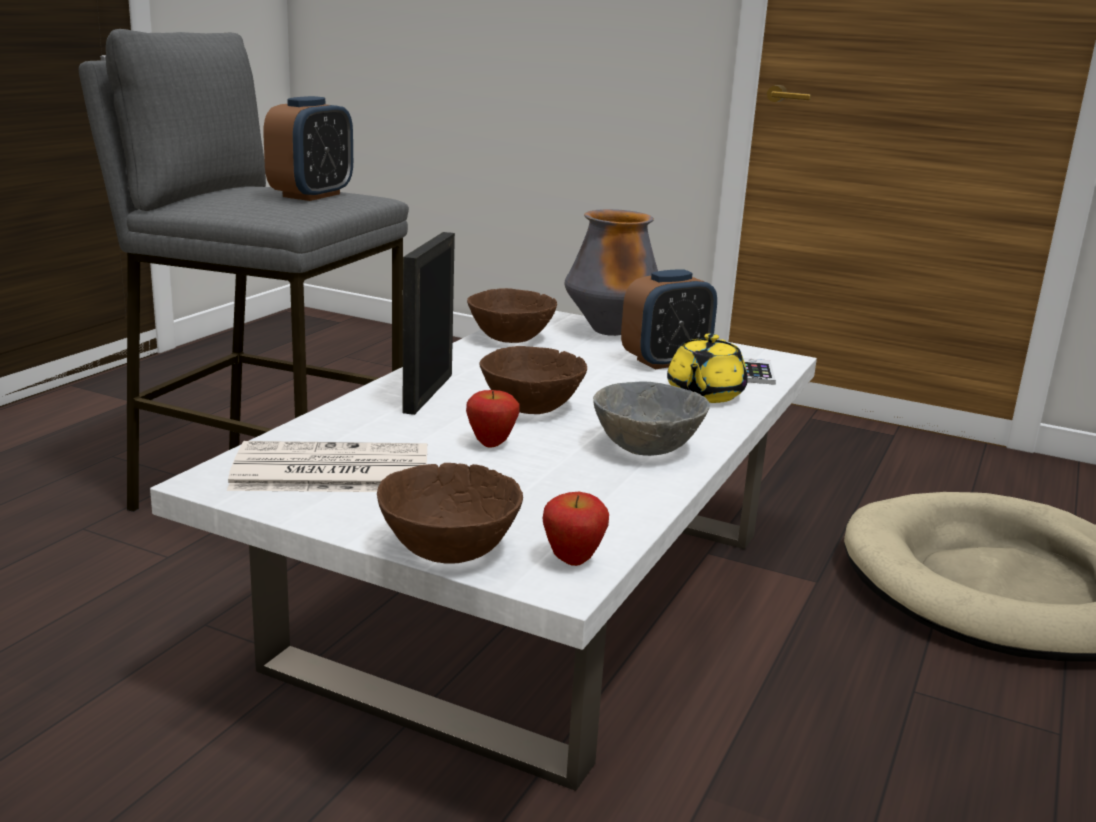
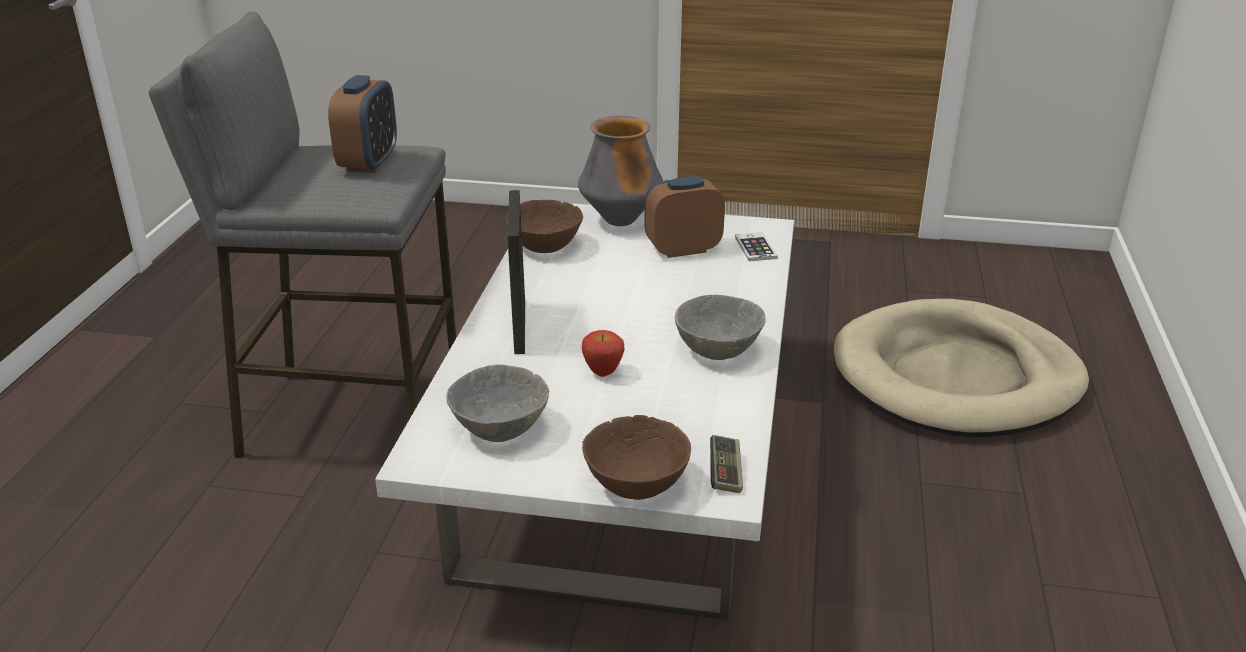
camera: 15 degrees left, 10 degrees up
(329, 471) = (499, 429): newspaper -> grey bowl
(531, 407) = (609, 325): brown bowl -> none
(572, 560) = (725, 473): apple -> game controller
(665, 361) = (682, 249): alarm clock -> alarm clock turned 150 degrees counterclockwise
(704, 394) = (730, 282): yellow teapot -> none

